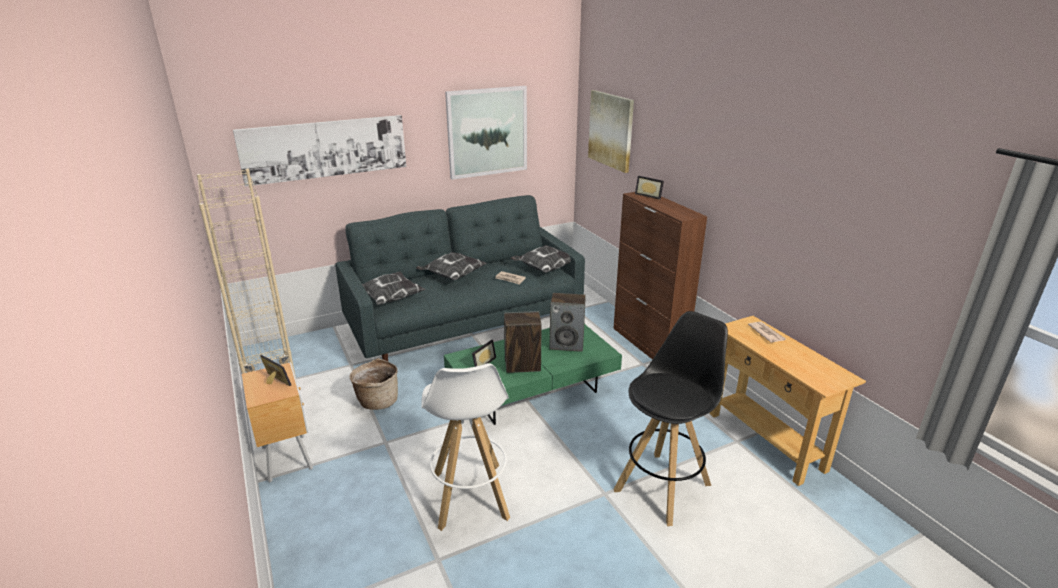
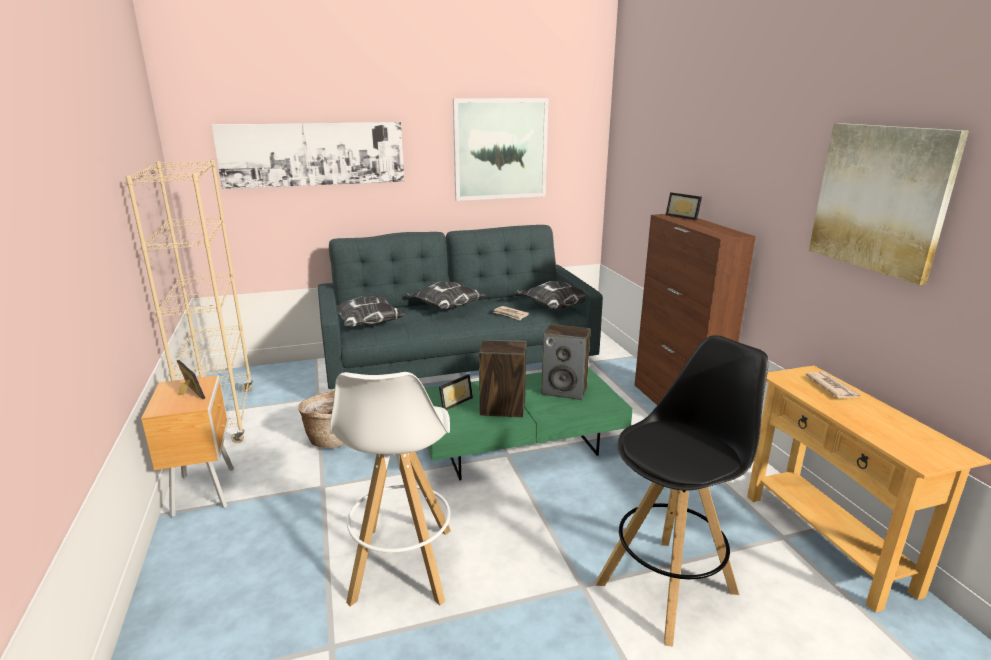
camera: 10 degrees right, 5 degrees down
(611, 130) = (644, 147): picture -> picture (880, 199)

